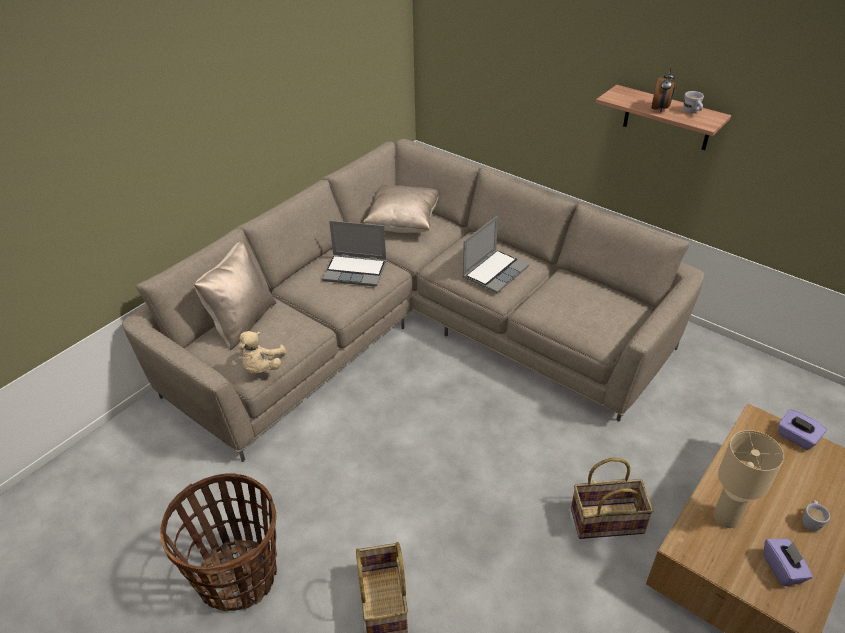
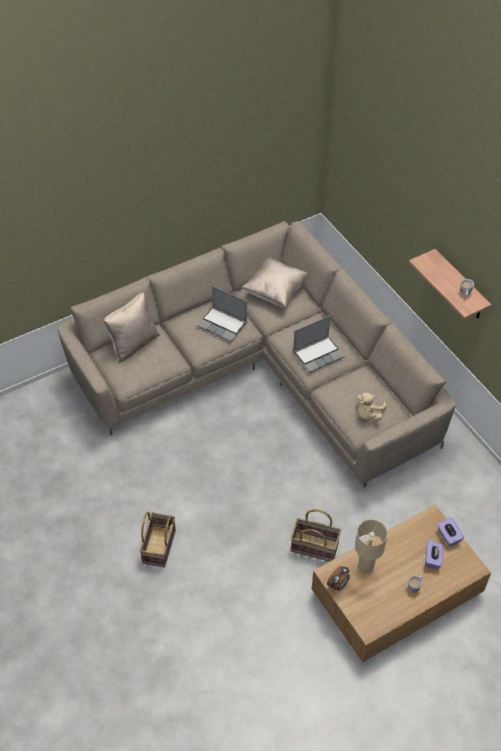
camera: 20 degrees right, 10 degrees up
(238, 576) = (85, 504): basket -> none
(262, 367) = (133, 382): beige plush toy -> beige plush toy (368, 414)
(660, 109) = (446, 284): alarm clock -> alarm clock (338, 585)
(782, 569) = (377, 604): purple tissue box -> purple tissue box (432, 559)

